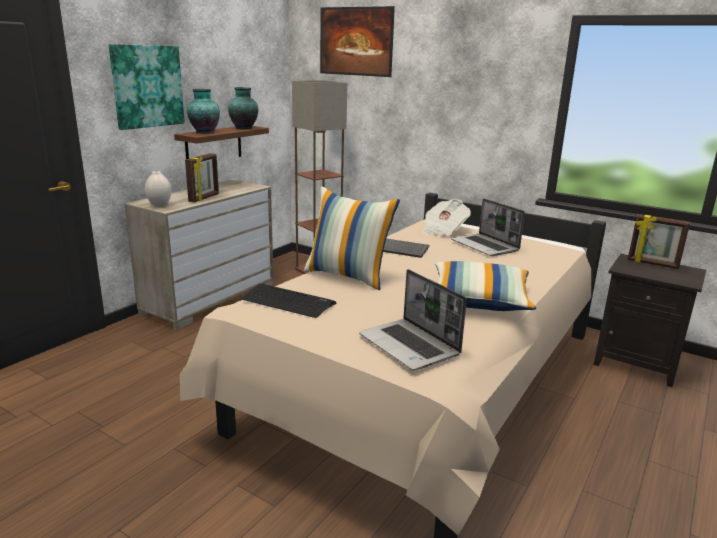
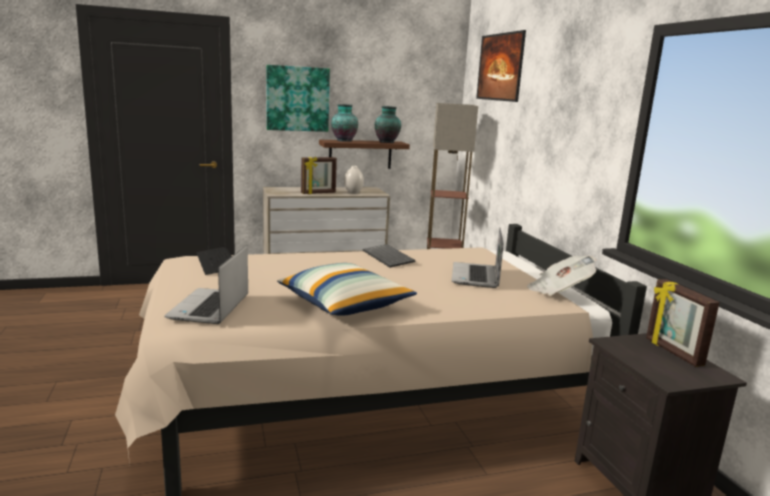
camera: 40 degrees right, 5 degrees down
(159, 205) = (278, 191): white vase -> white vase (353, 193)
(348, 276) = (299, 262): pillow -> none
(443, 230) = (473, 257): newspaper -> newspaper (559, 290)

